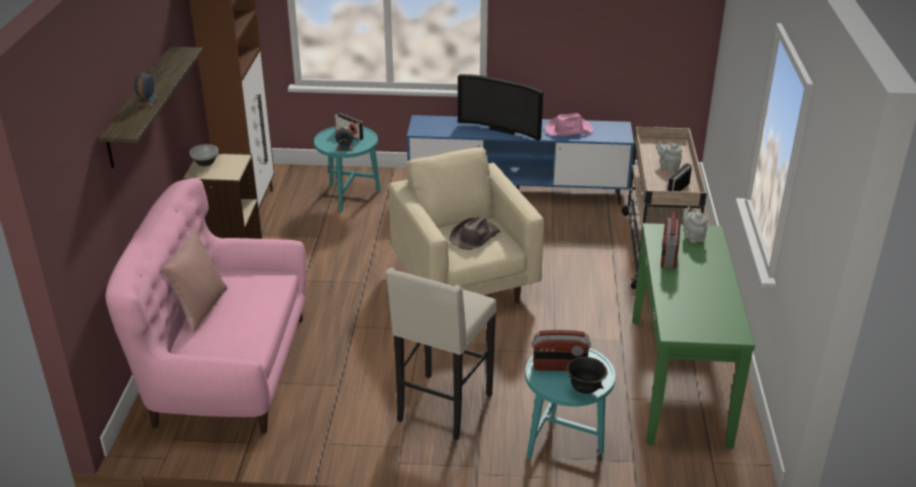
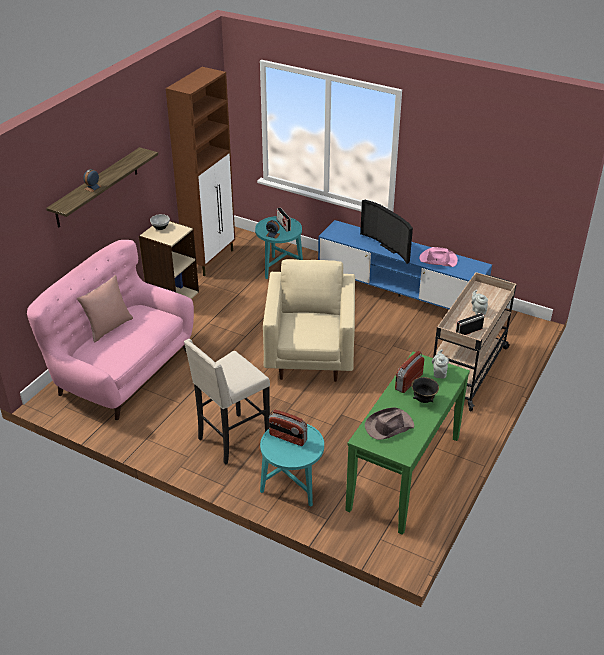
camera: 25 degrees right, 5 degrees up
(474, 237) = (310, 326): brown hat -> brown hat (388, 426)
(585, 390) = (291, 459): black bowl -> black bowl (423, 400)

